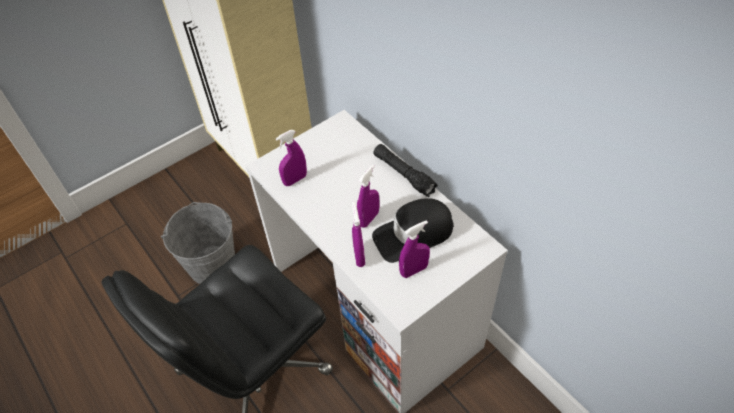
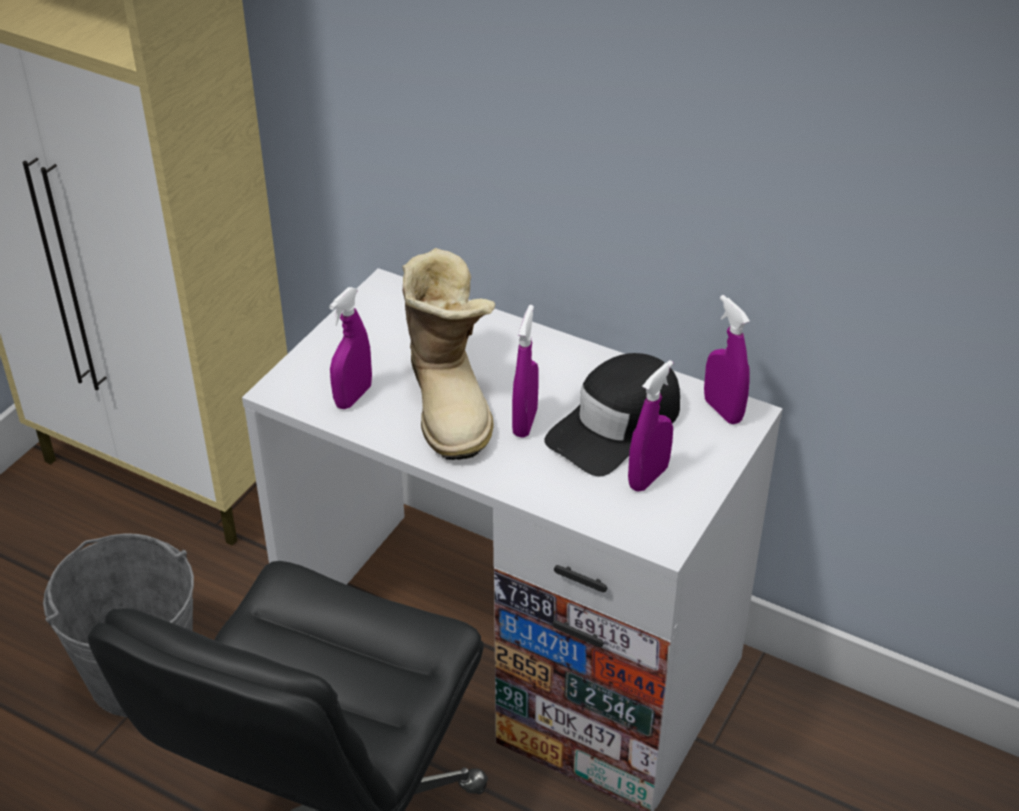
camera: 25 degrees left, 10 degrees down
(339, 196) = (452, 402): none -> boot
(359, 256) = (542, 482): purple spray bottle -> purple spray bottle (722, 410)
(403, 174) = (546, 342): black flashlight -> none

